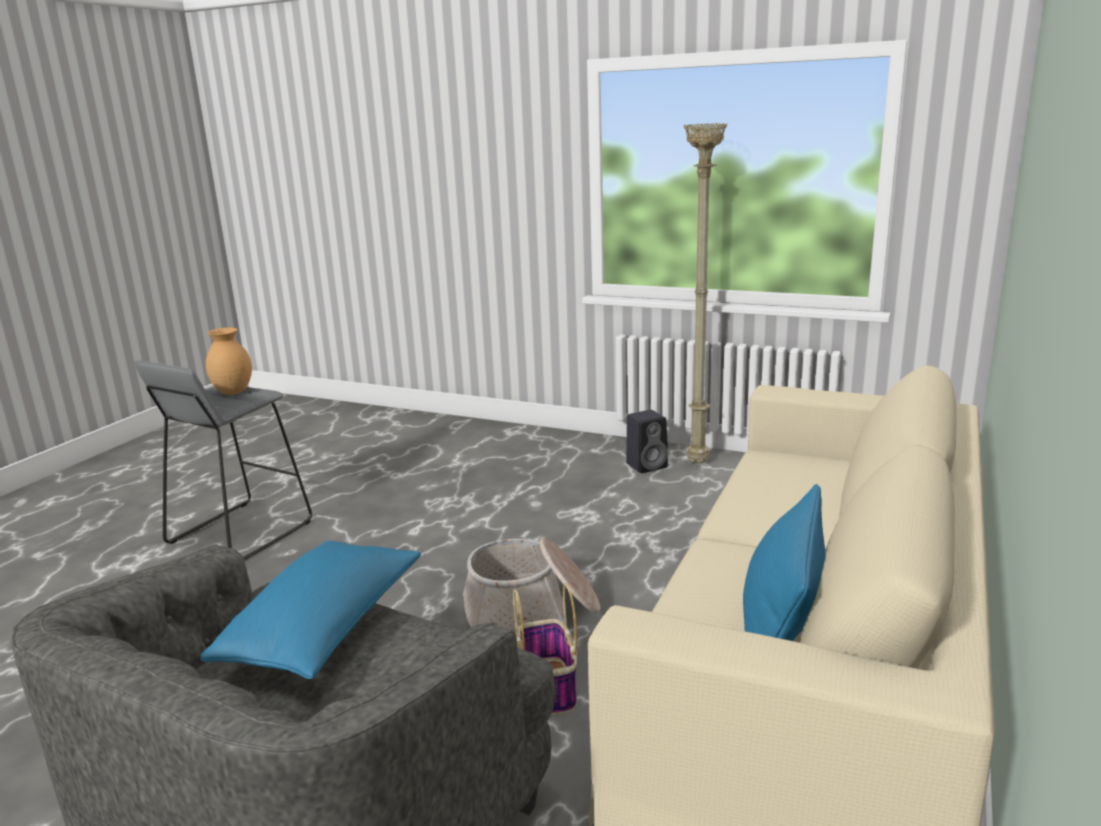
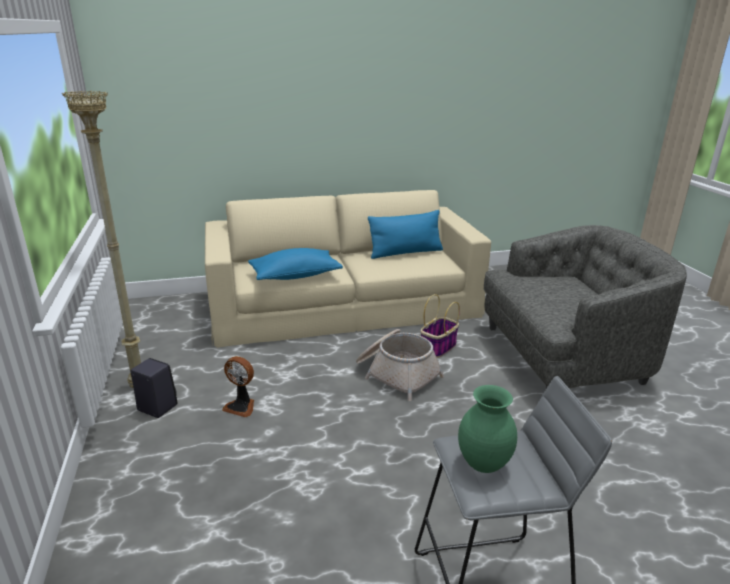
camera: 130 degrees left, 5 degrees up
(232, 392) = (484, 464): brown vase -> green vase
(325, 629) = (552, 301): blue pillow -> blue pillow (295, 276)
(596, 500) = (241, 406): none -> fan

